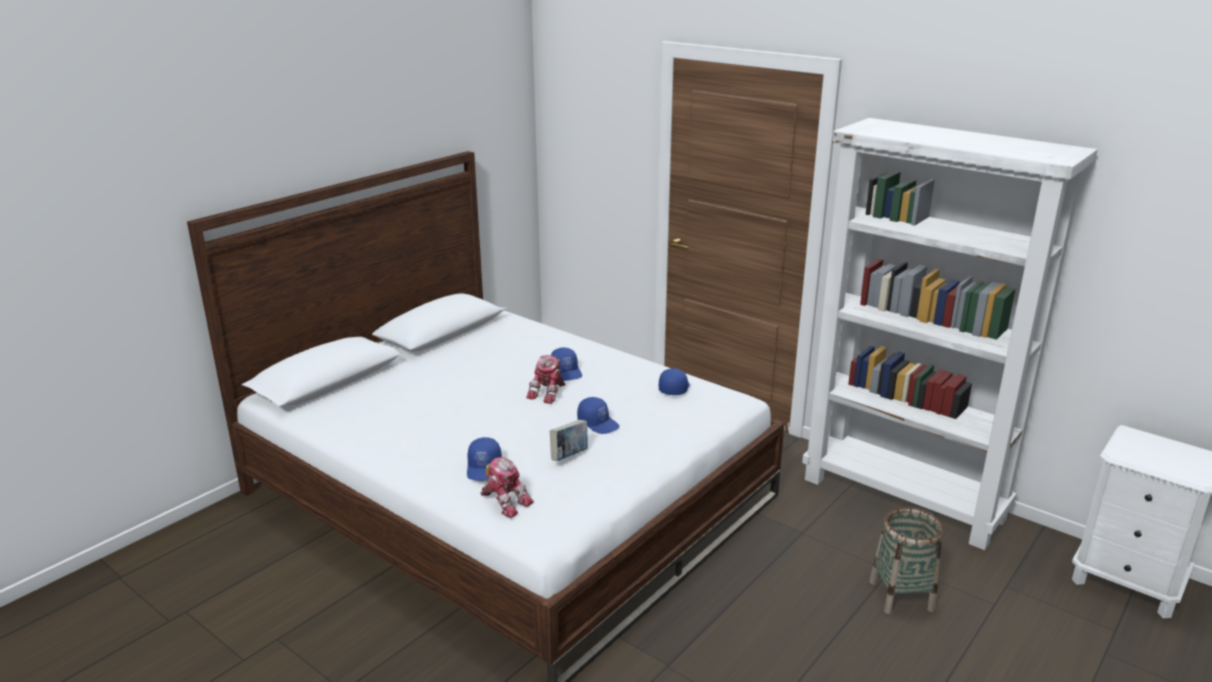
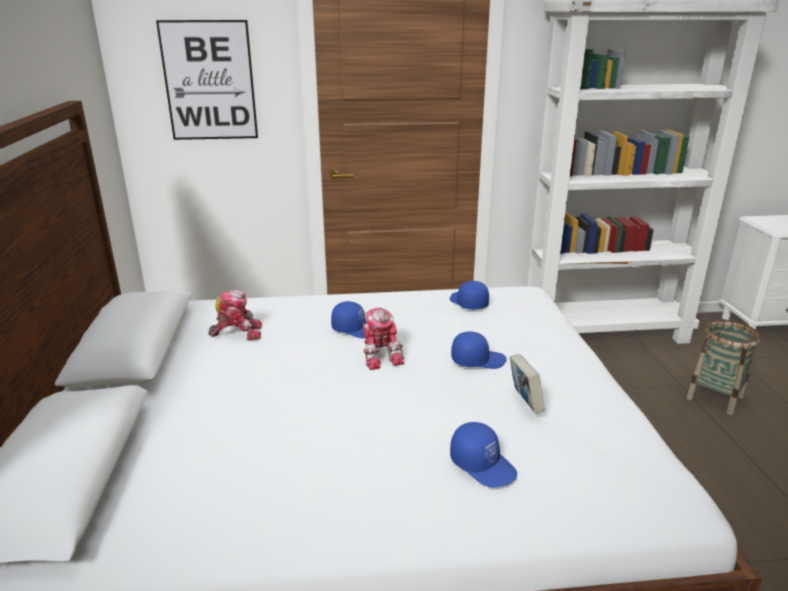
camera: 45 degrees left, 0 degrees up
(505, 501) = (577, 486): toy robot -> toy robot (237, 332)
(596, 143) = (209, 81): none -> picture

